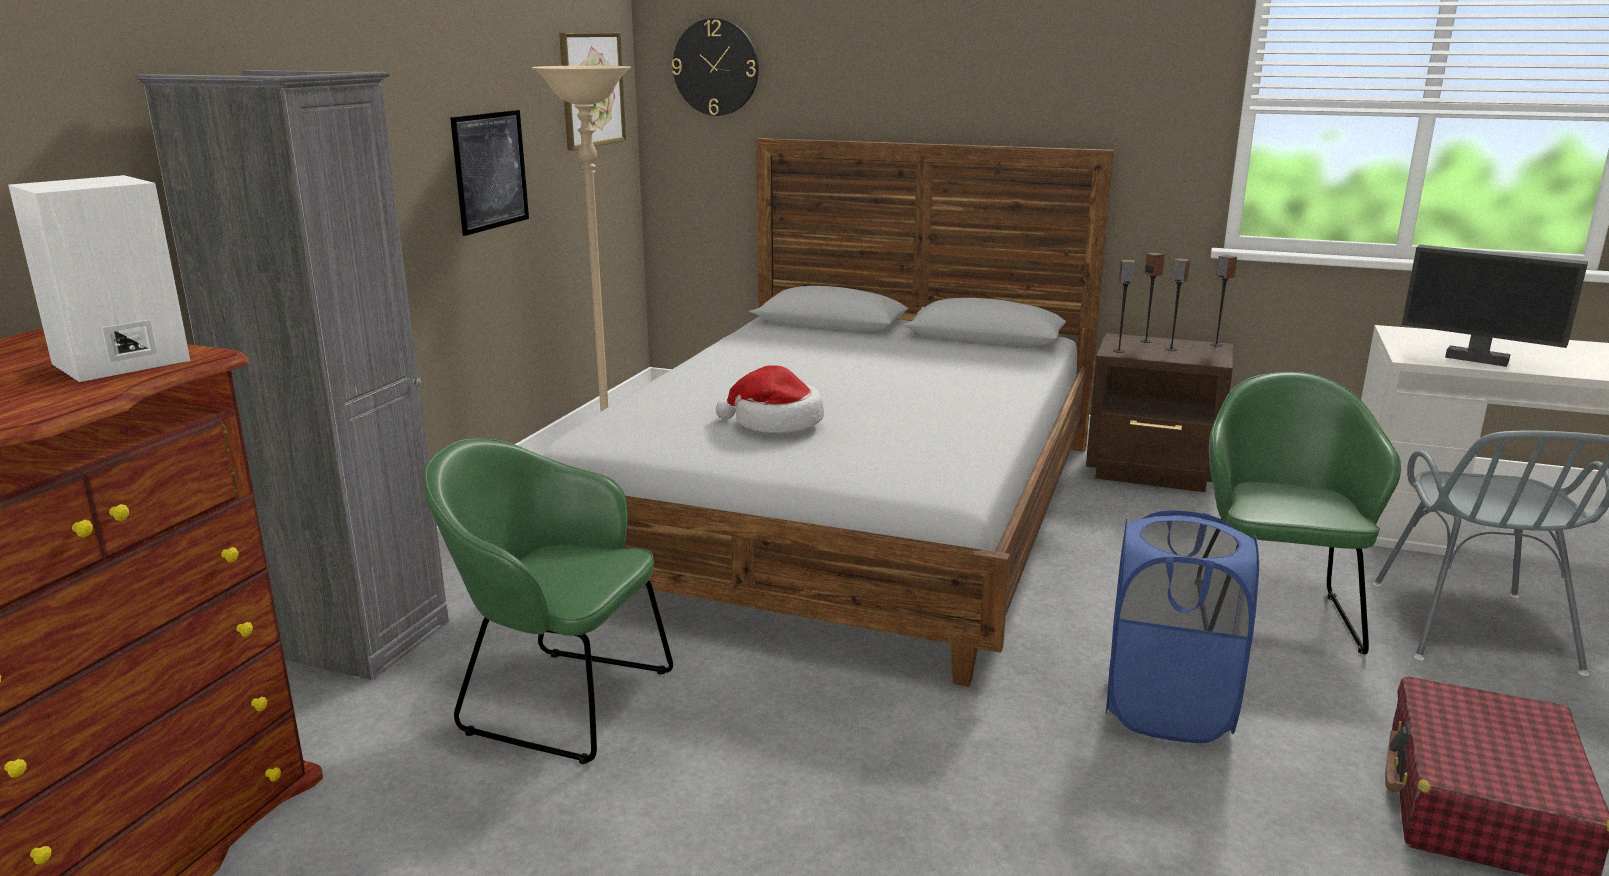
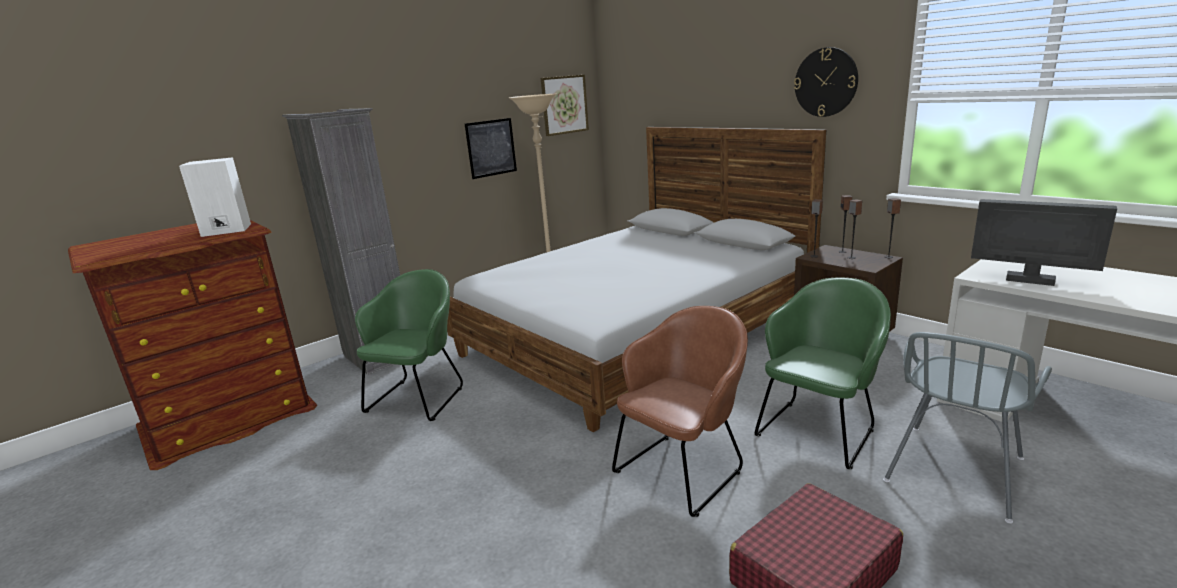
camera: 30 degrees right, 0 degrees up
(558, 699) = (419, 397): green armchair -> green armchair turned 60 degrees clockwise
(716, 67) = (631, 89): wall clock -> wall clock (826, 82)
(775, 422) = (558, 279): hat -> none
(1167, 708) = (684, 469): blue laundry basket -> brown armchair
(1476, 359) = (1029, 281): monitor -> monitor turned 150 degrees clockwise

